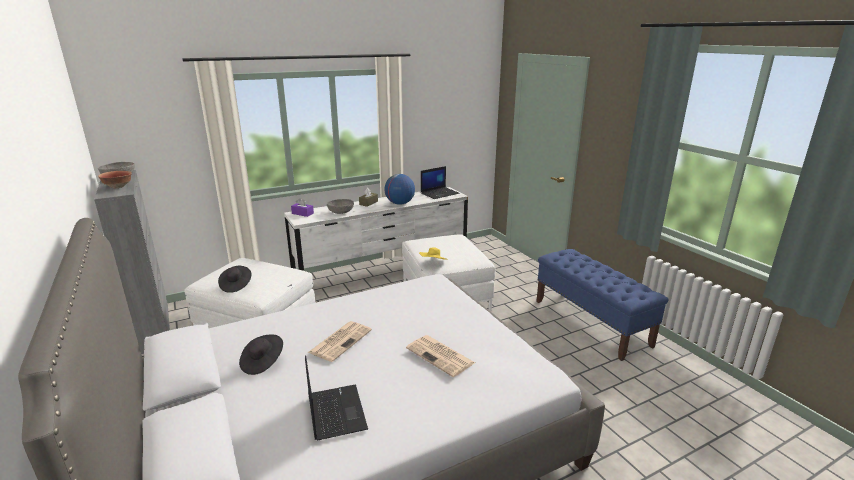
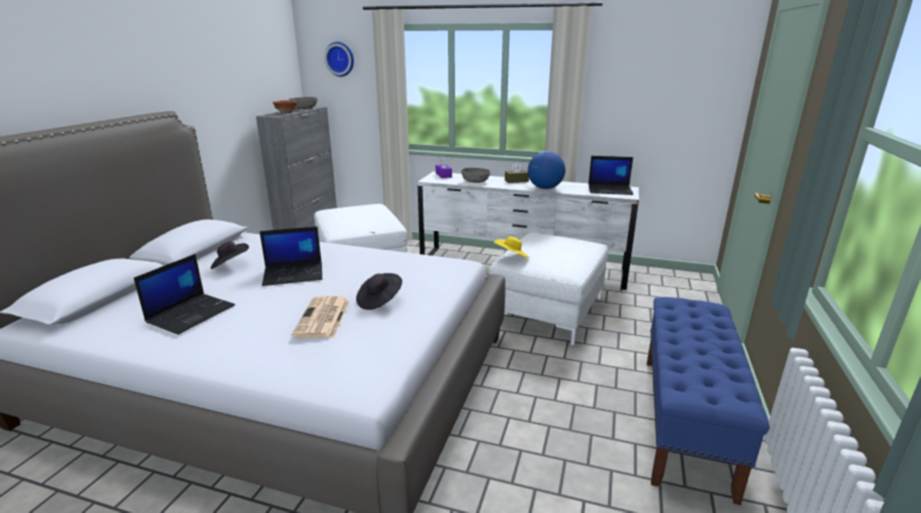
camera: 45 degrees right, 0 degrees up
(148, 114) = (340, 59): none -> wall clock
(236, 285) = (338, 219): black hat -> black hat (379, 301)
(340, 341) = (294, 274): newspaper -> laptop

